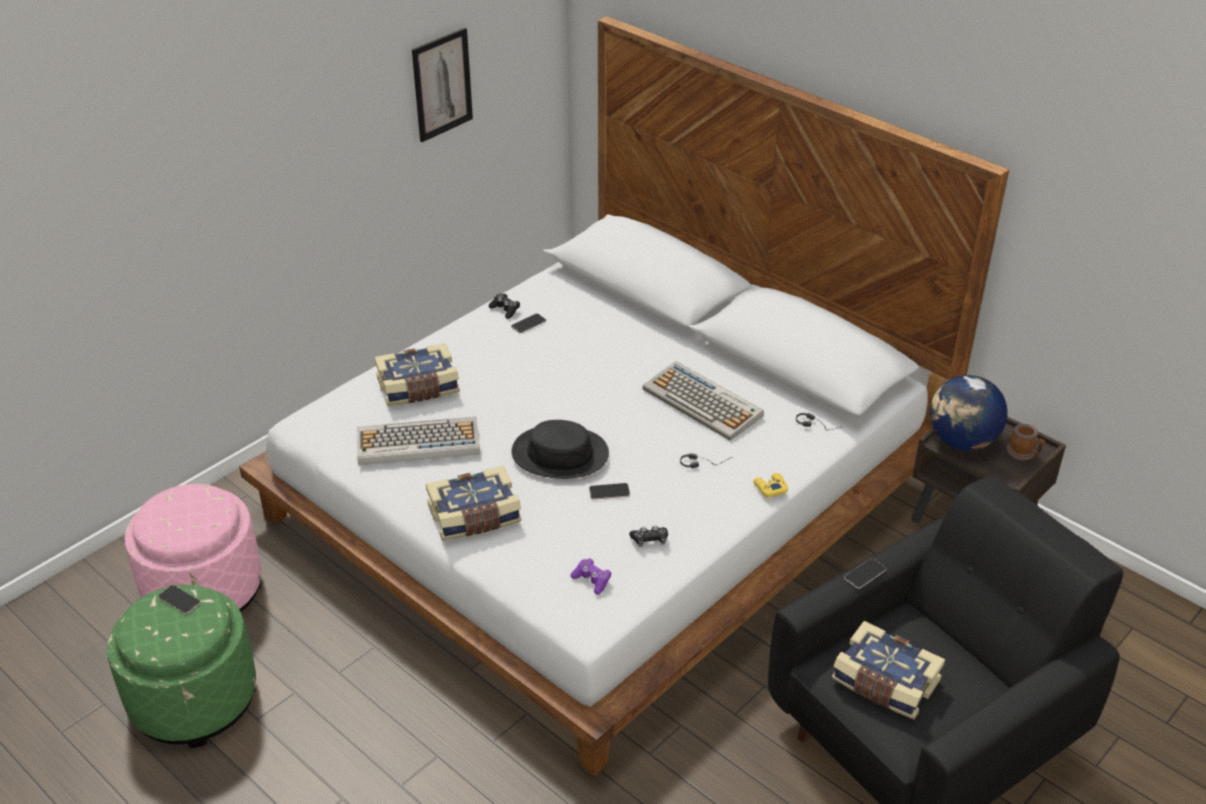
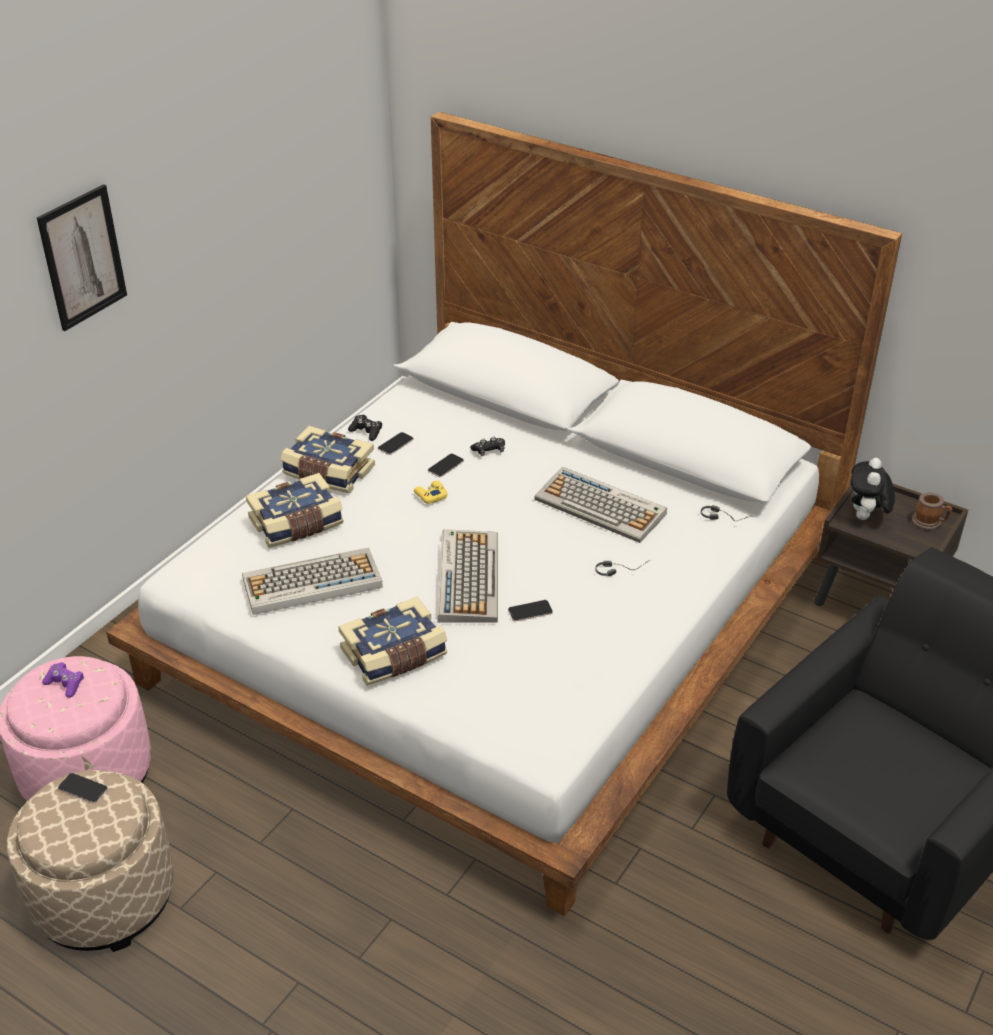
camera: 10 degrees left, 0 degrees up
(194, 699) = (104, 896): green ottoman -> beige ottoman
(442, 85) = (275, 196): picture -> picture (82, 257)
(560, 453) = (467, 577): black hat -> keyboard
(592, 580) = (538, 707): purple game controller -> purple game controller (65, 684)
(649, 540) = (587, 657): black game controller -> black game controller (489, 451)
(770, 488) = (694, 587): yellow game controller -> yellow game controller (430, 495)
(865, 574) = (819, 664): phone -> phone (445, 466)
(884, 683) = (860, 776): book -> book (328, 473)
(961, 441) = (866, 518): globe -> plush toy

